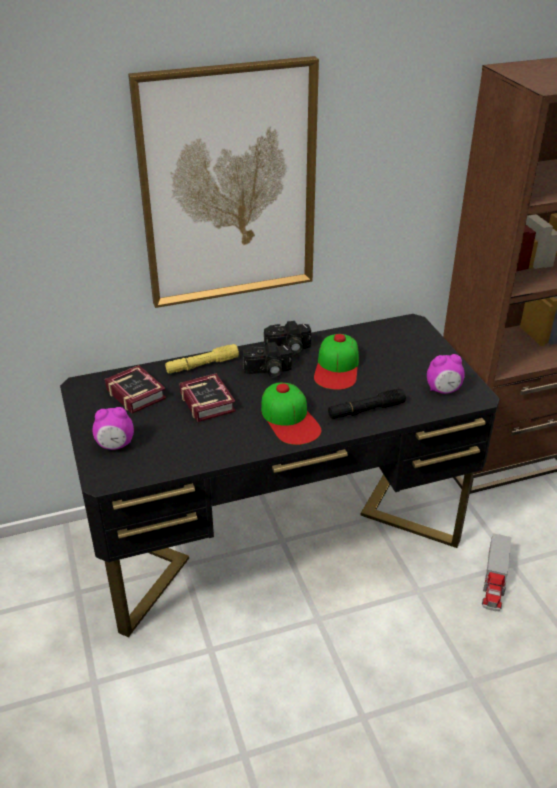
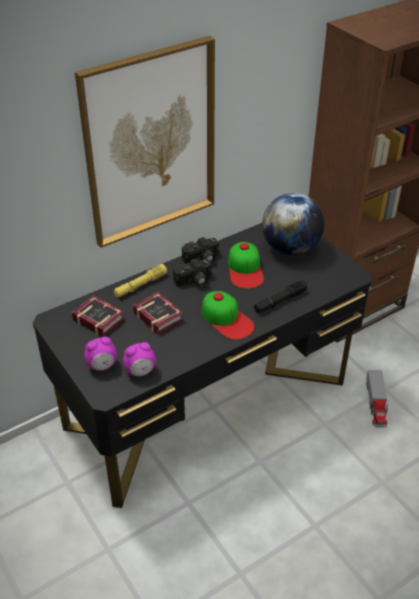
camera: 15 degrees left, 5 degrees up
(404, 353) = (290, 248): none -> globe
(443, 390) = (329, 275): alarm clock -> alarm clock (140, 371)

